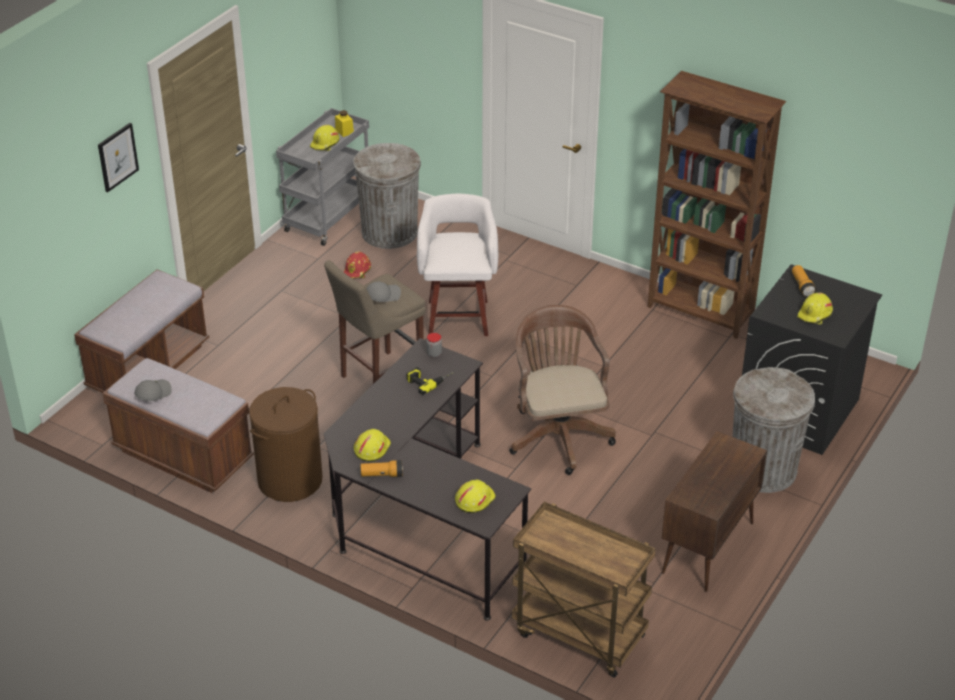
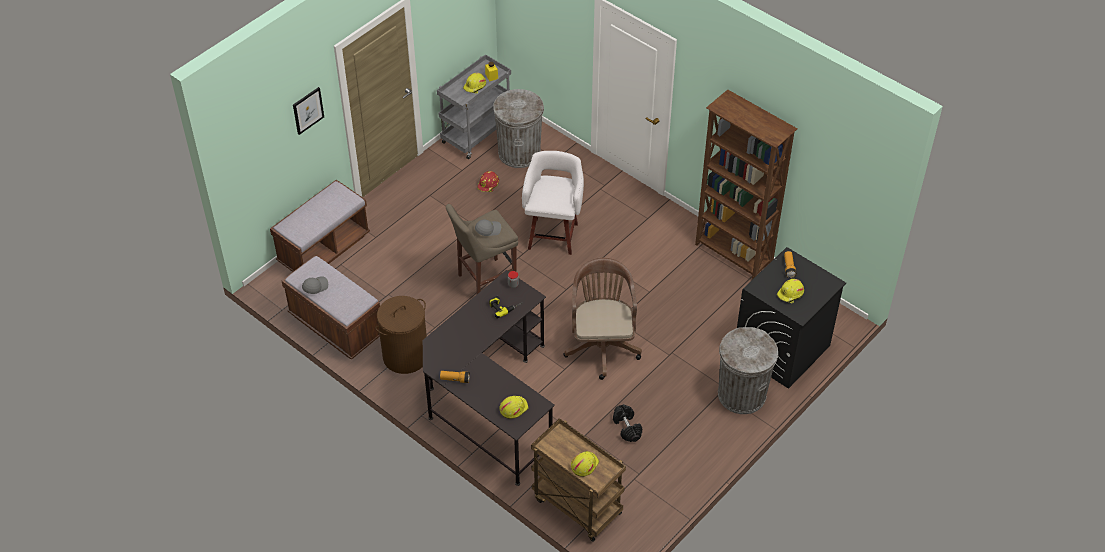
camera: 10 degrees right, 10 degrees up
(371, 448) = (452, 357): yellow hard hat -> yellow hard hat (584, 465)
(620, 528) = (626, 427): none -> black dumbbell
(707, 548) = (684, 452): brown cabinet -> none

